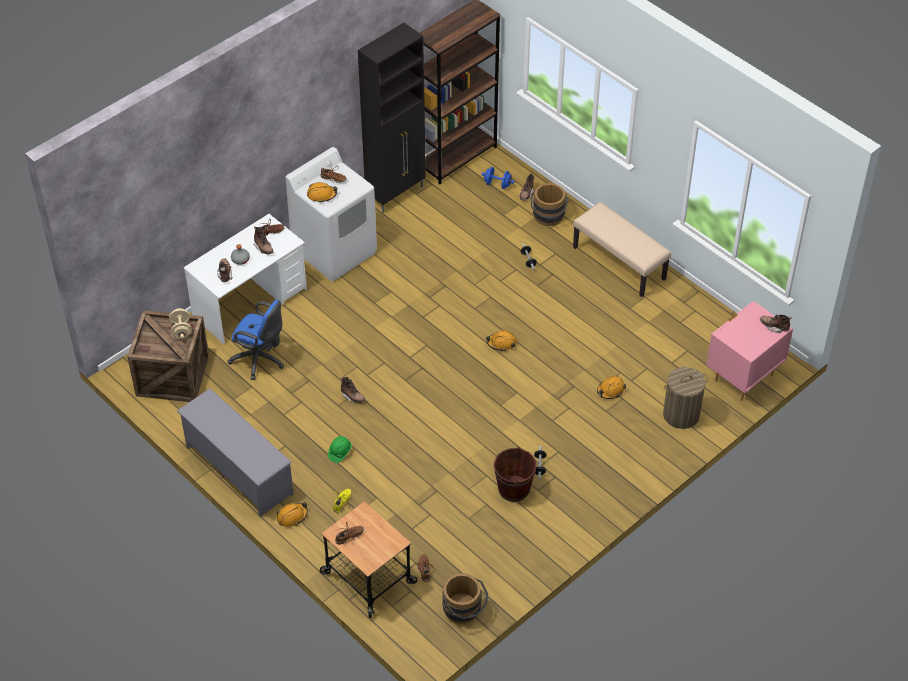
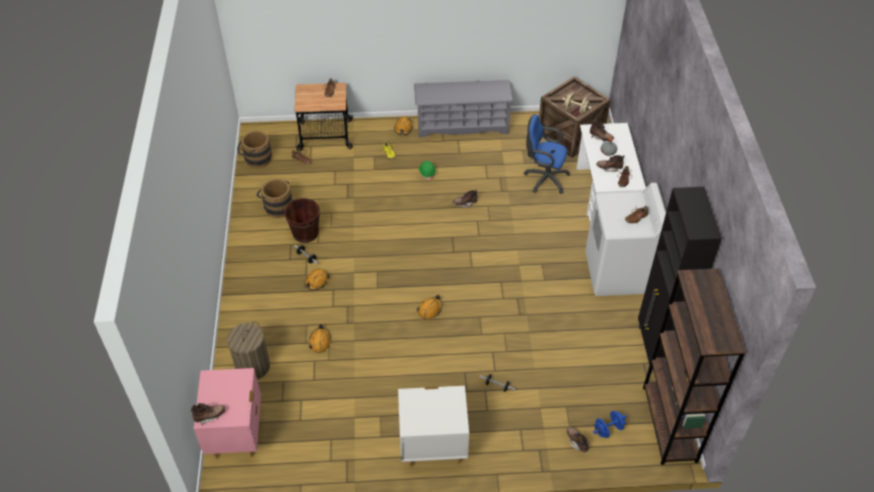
camera: 130 degrees right, 0 degrees up
(260, 360) = (544, 178): blue office chair -> blue office chair turned 45 degrees clockwise
(321, 195) = (623, 202): orange hard hat -> orange hard hat (316, 281)
(548, 218) = (533, 436): brown bucket -> brown bucket (277, 206)
(619, 263) = (433, 448): beige bench -> white nightstand

